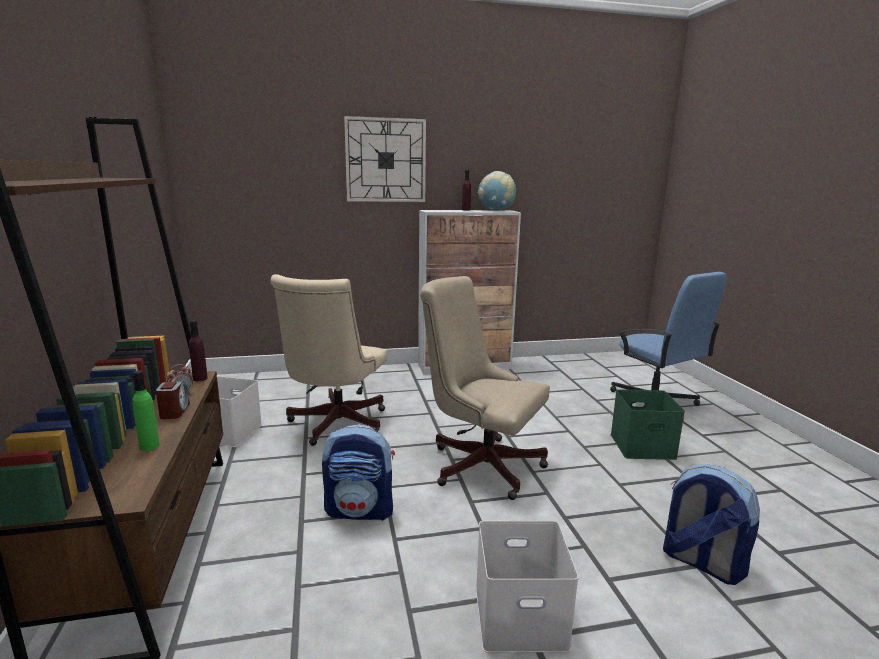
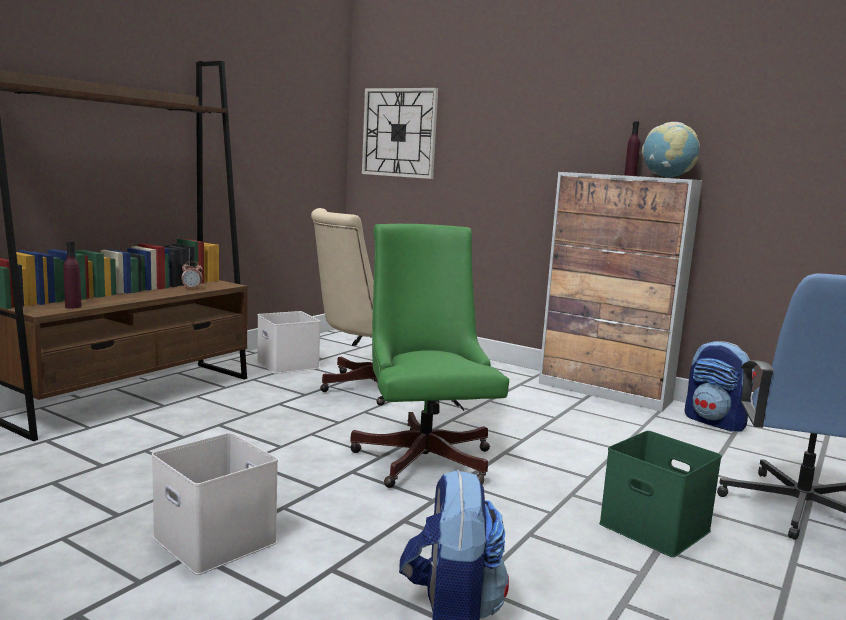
camera: 45 degrees right, 5 degrees down
(149, 446) = (109, 300): green bottle -> none
(174, 411) = (165, 293): alarm clock -> none
(200, 378) = (225, 286): purple bottle -> purple bottle (73, 307)
(360, 510) = (264, 437): backpack -> backpack (715, 422)
(385, 160) = (542, 111): wall clock -> wall clock (399, 133)
(479, 463) = (423, 456): beige office chair -> green office chair

